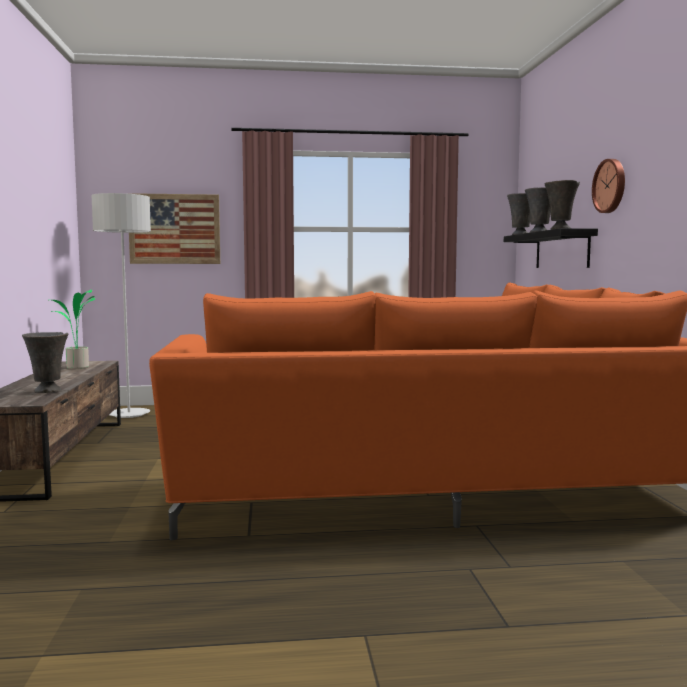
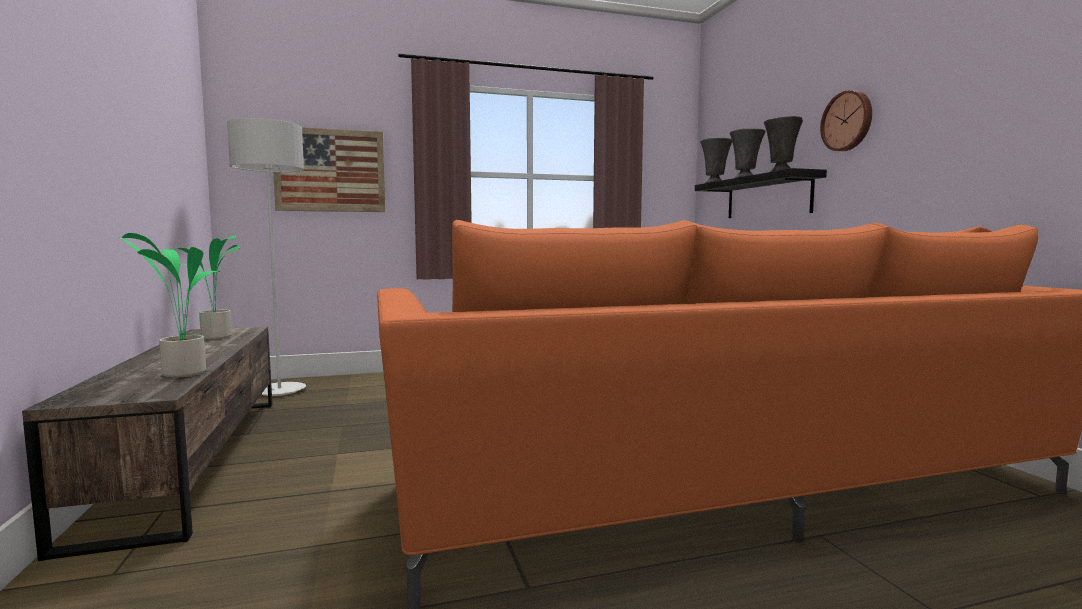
camera: 10 degrees left, 0 degrees up
(48, 391) = (181, 374): grey vase -> potted plant

